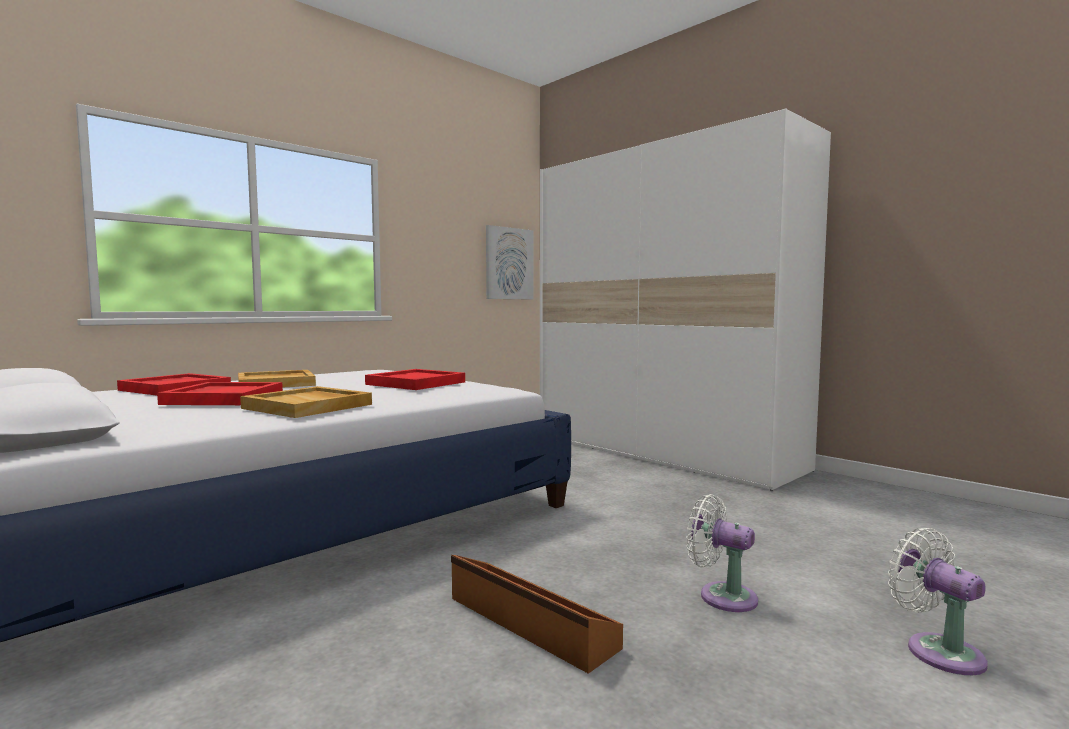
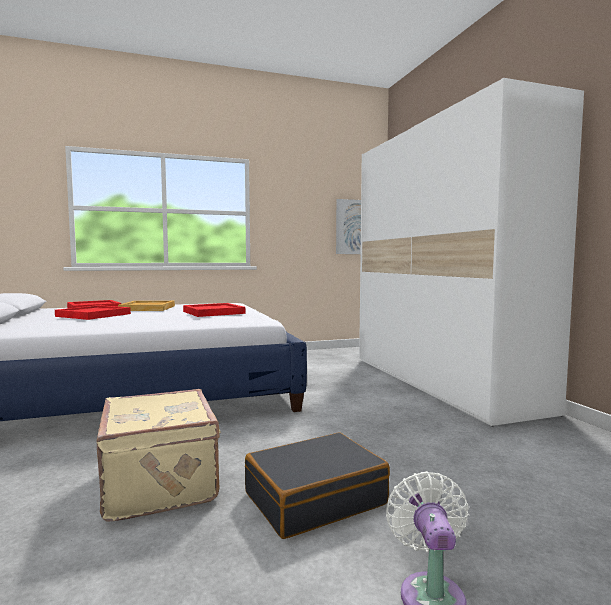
camera: 25 degrees right, 0 degrees up
(309, 406) = (114, 322): beige tray -> none
(528, 623) = (162, 483): brown storage box -> beige suitcase
(722, 596) = (314, 498): white fan -> black suitcase

